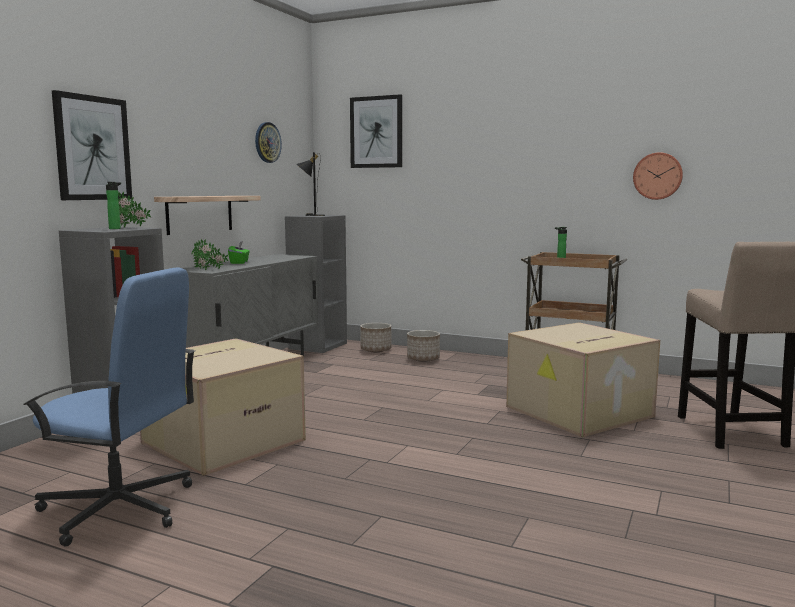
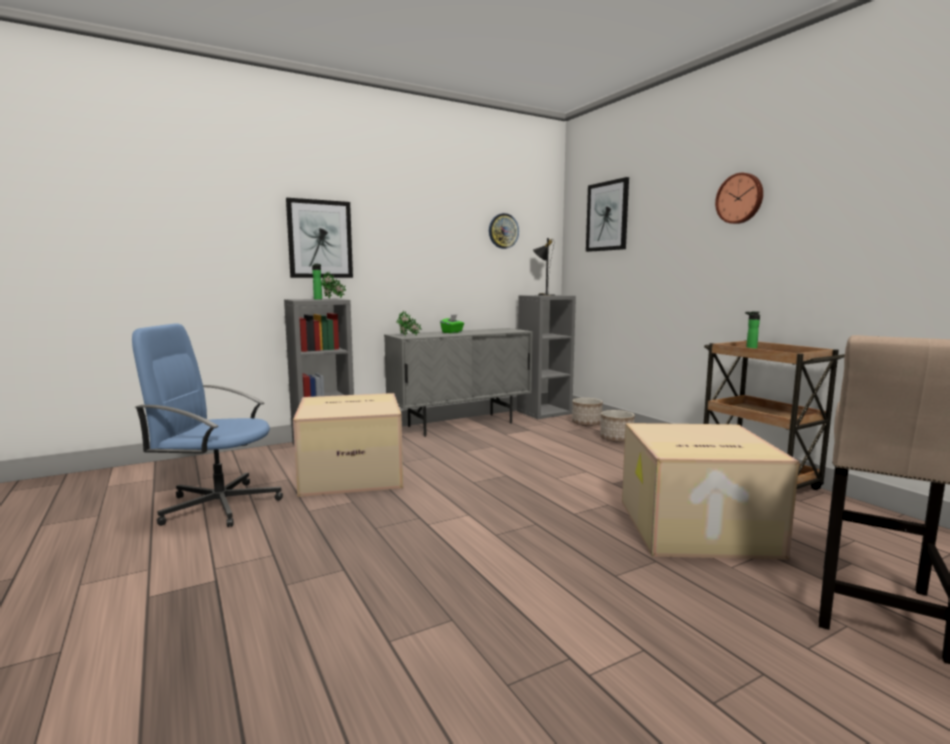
camera: 35 degrees right, 0 degrees up
(119, 508) = (219, 505): blue office chair -> blue office chair turned 135 degrees clockwise
(200, 214) = (423, 291): shelf -> none
(657, 176) = (900, 248): wall clock -> wall clock (740, 198)

